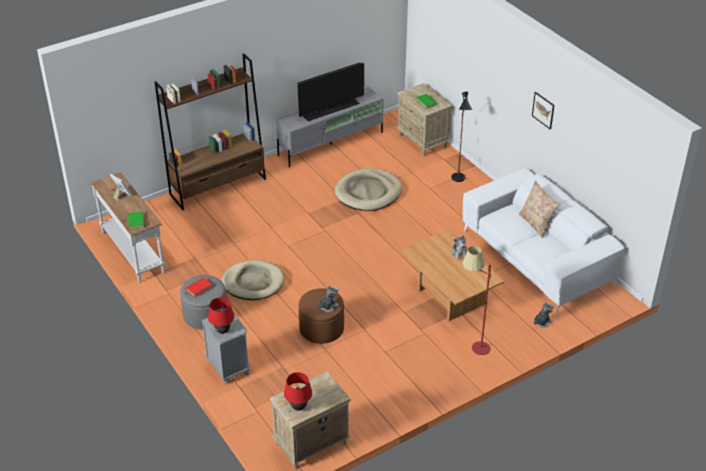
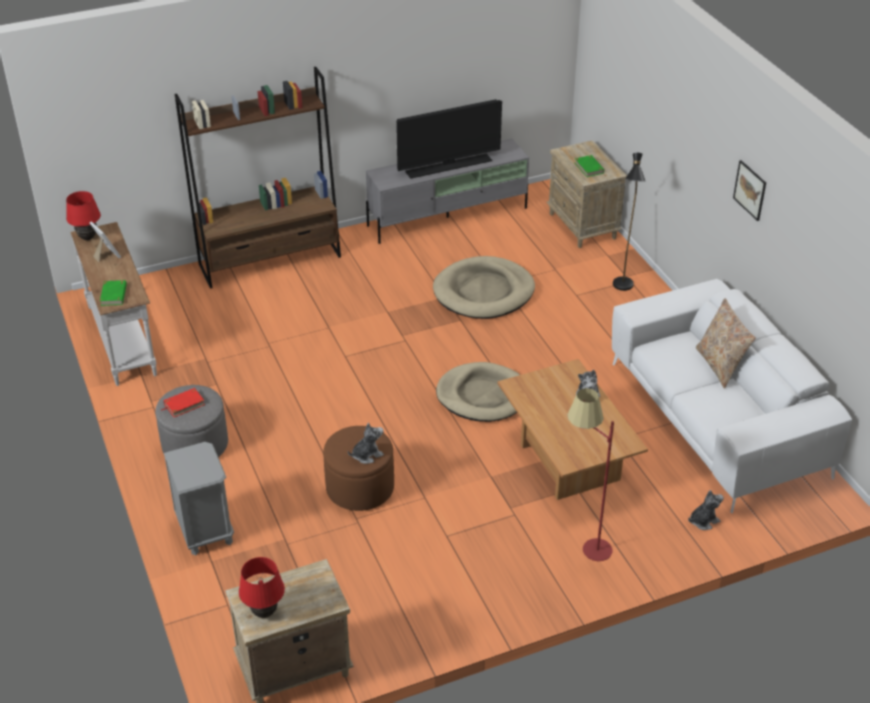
camera: 10 degrees right, 0 degrees up
(222, 331) = (188, 474): red table lamp -> red table lamp (87, 238)
(253, 282) = (279, 405): beige dog bed -> beige dog bed (482, 395)

